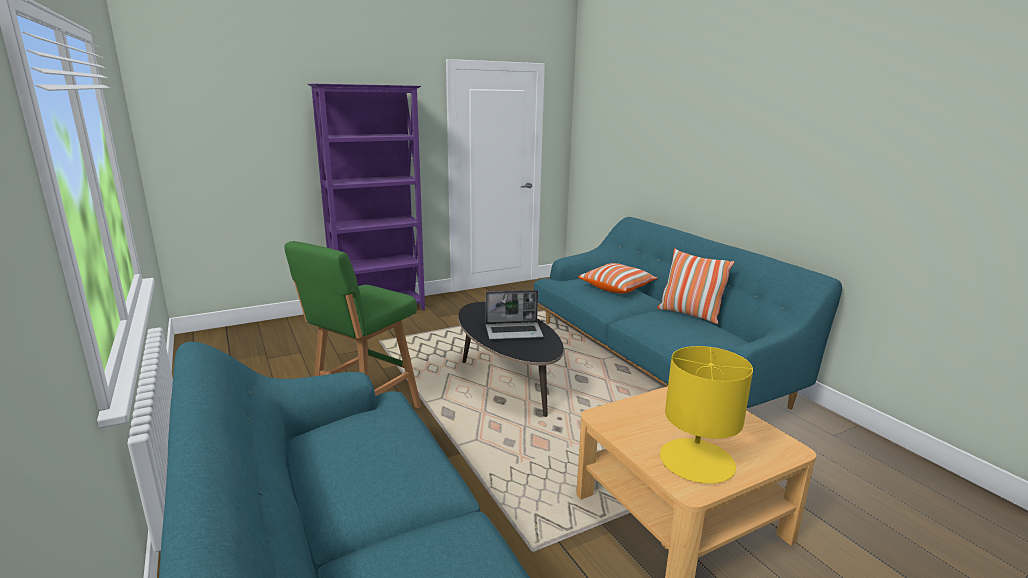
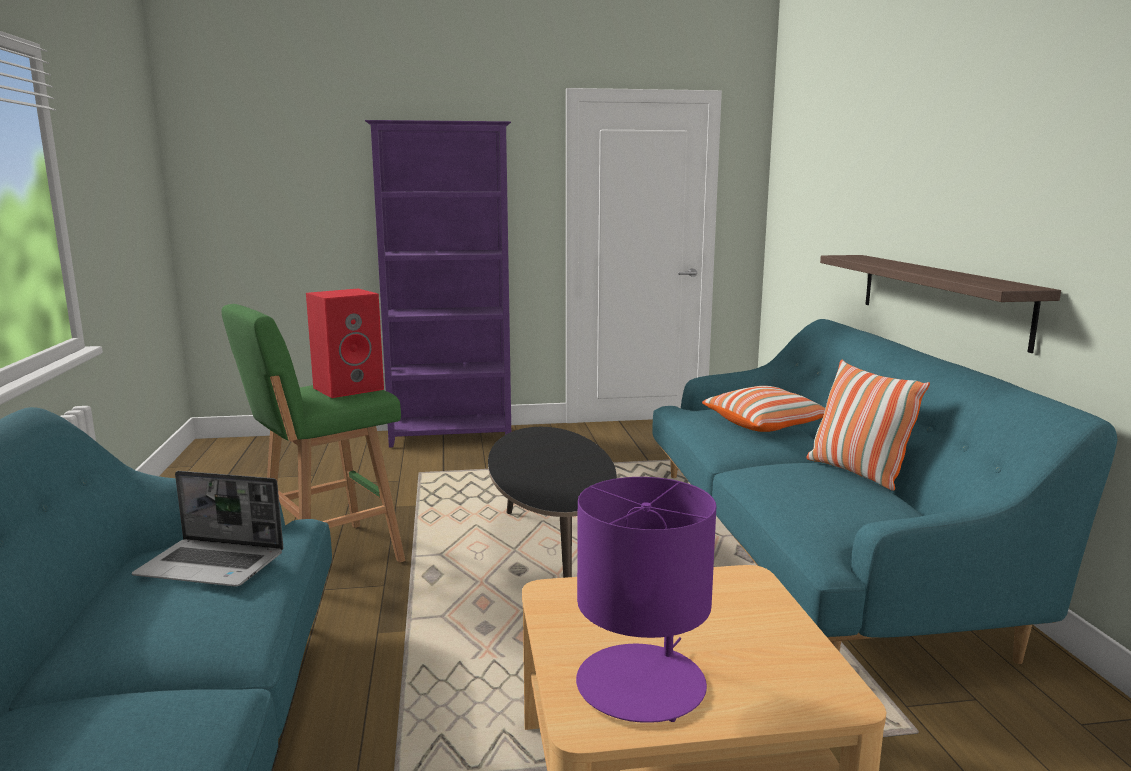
camera: 20 degrees right, 5 degrees down
(377, 294) = (349, 388): none -> red speaker
(514, 332) = (555, 468): laptop -> laptop (213, 565)
(697, 461) = (642, 684): yellow table lamp -> purple table lamp
(717, 207) = (939, 297): none -> shelf

